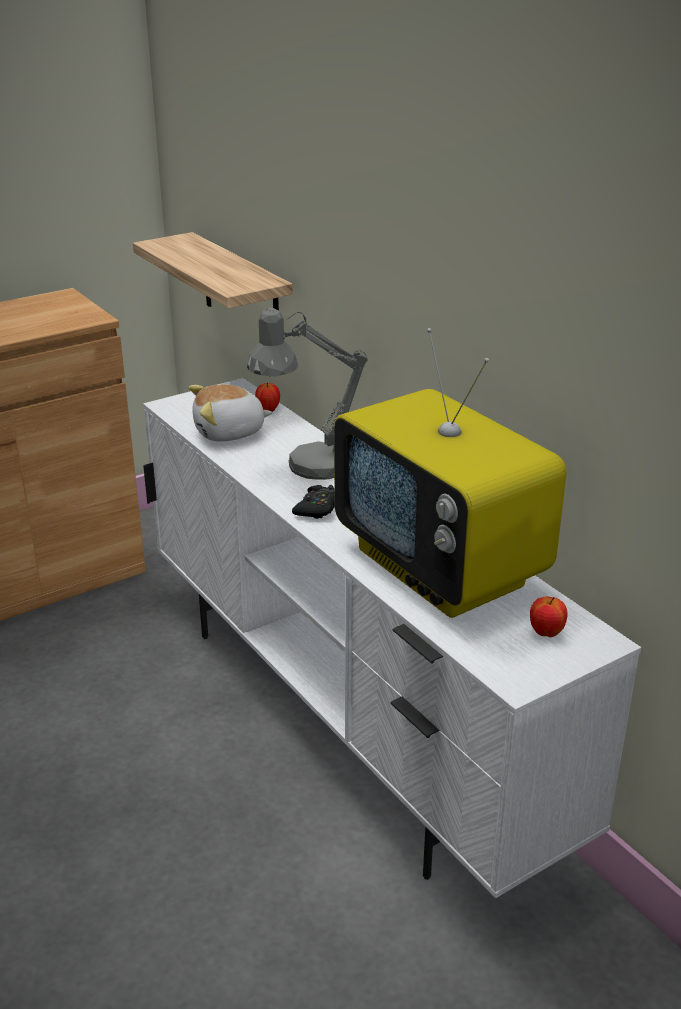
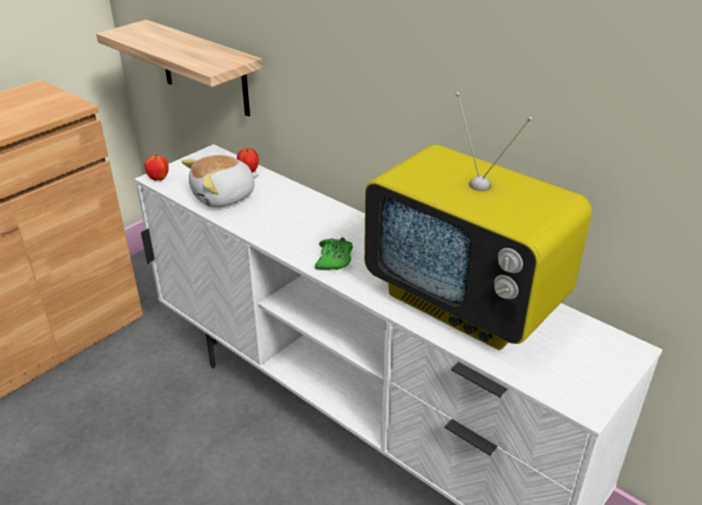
camera: 15 degrees left, 5 degrees up
(307, 468) = (306, 221): grey table lamp -> none
(318, 508) = (334, 259): black game controller -> green game controller
(546, 633) = (583, 350): apple -> apple (158, 179)

